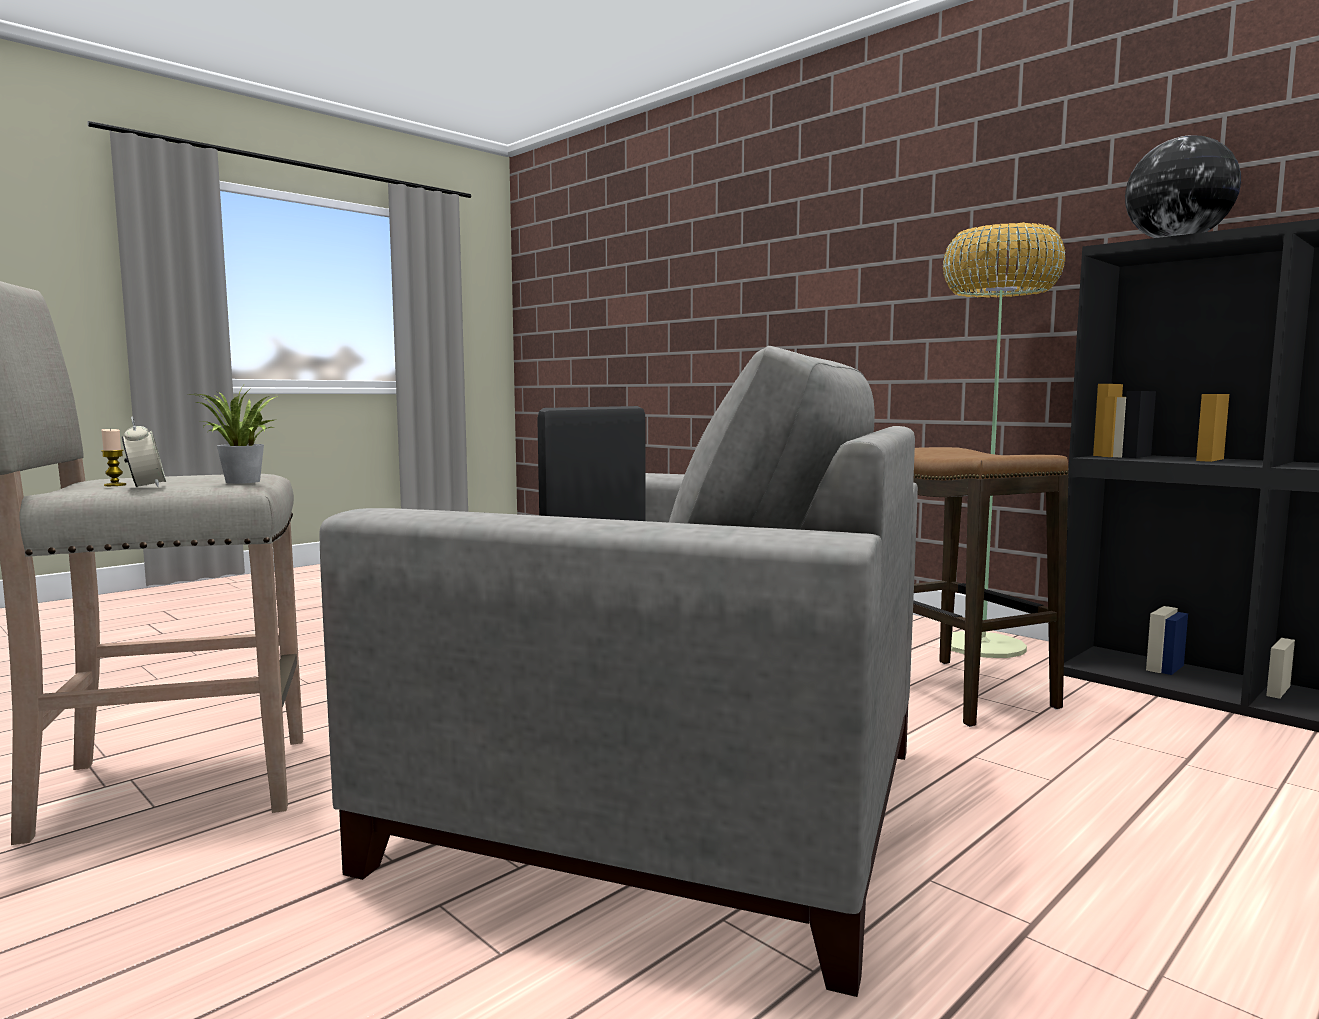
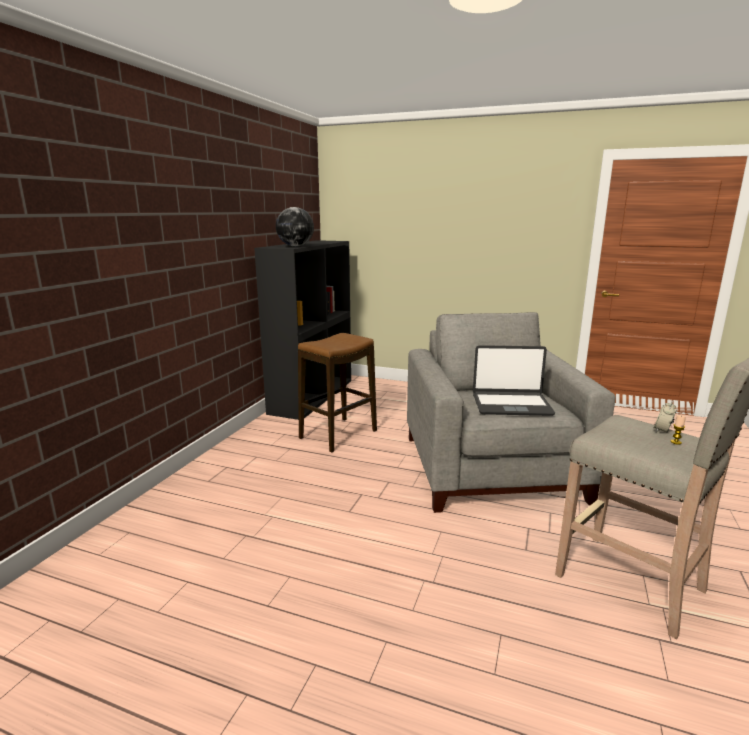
camera: 115 degrees left, 10 degrees up
(241, 482) = (618, 421): potted plant -> none
(983, 646) = (266, 432): floor lamp -> none

